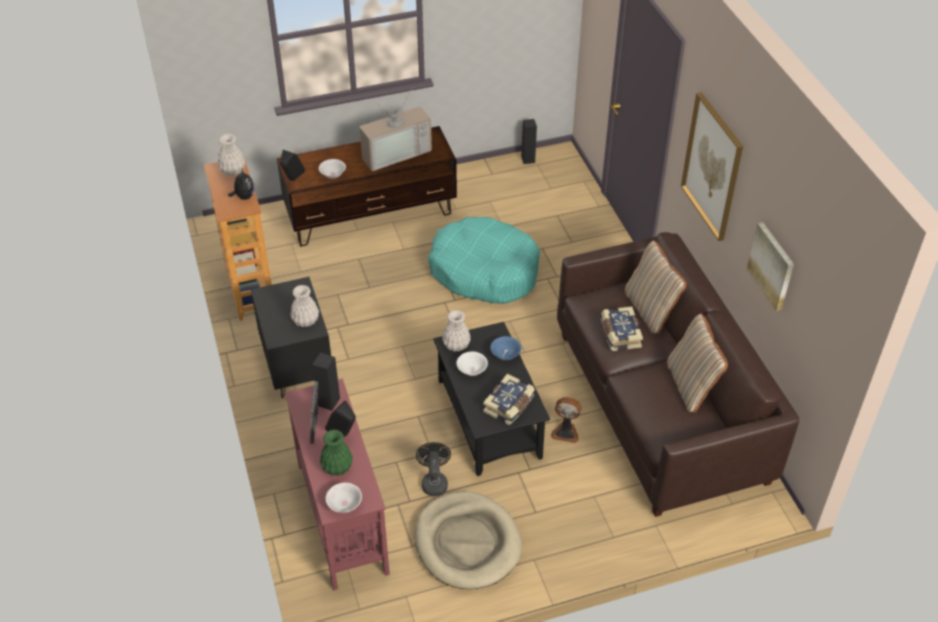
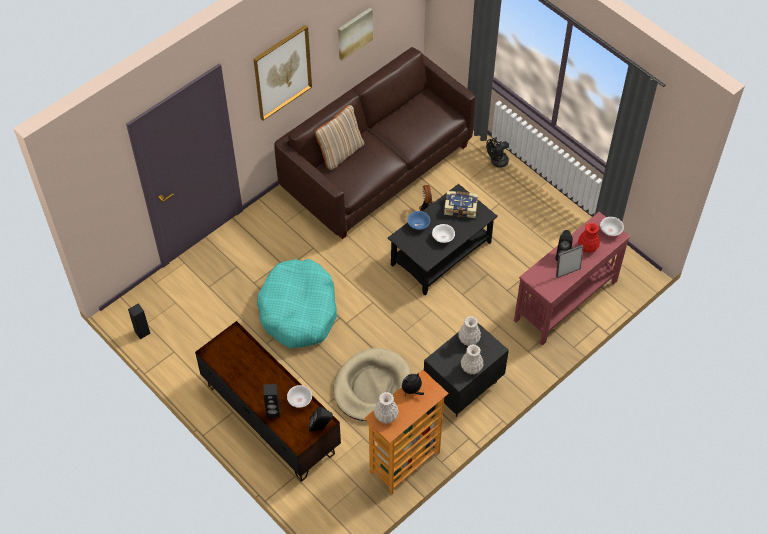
camera: 115 degrees left, 10 degrees up
(328, 402) = (543, 274): black speaker -> black speaker (273, 412)
(337, 467) = (587, 246): green vase -> red vase
(395, 152) = (247, 368): television -> none
(434, 481) = (509, 263): black fan -> black fan (497, 162)
(456, 345) = (425, 255): white vase -> white vase (471, 367)
(467, 543) = (542, 228): beige dog bed -> beige dog bed (372, 387)
(619, 334) = (375, 160): book -> none
(691, 386) = (397, 115): beige pillow -> none

